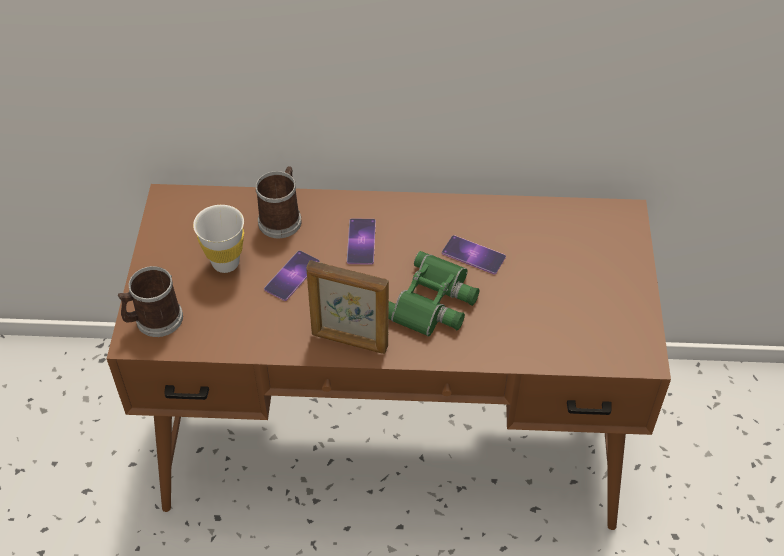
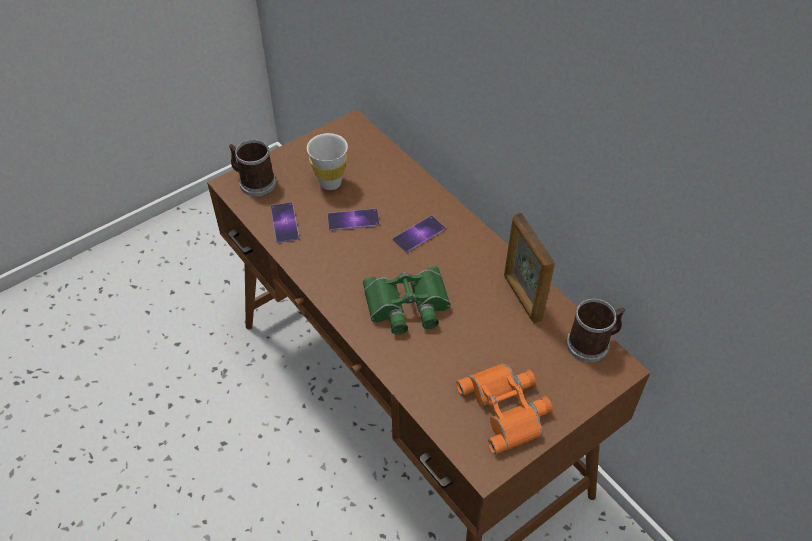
camera: 50 degrees right, 0 degrees up
(282, 218) = (395, 183): mug -> mug (592, 343)
(349, 341) = (329, 283): picture frame -> picture frame (522, 297)
(473, 255) = (473, 301): phone -> phone (284, 222)
(602, 307) = (507, 408): none -> orange binoculars

